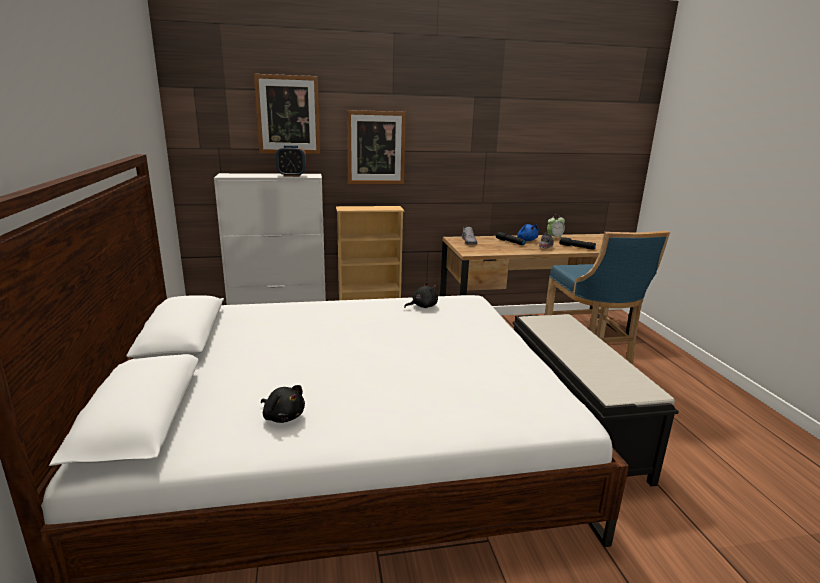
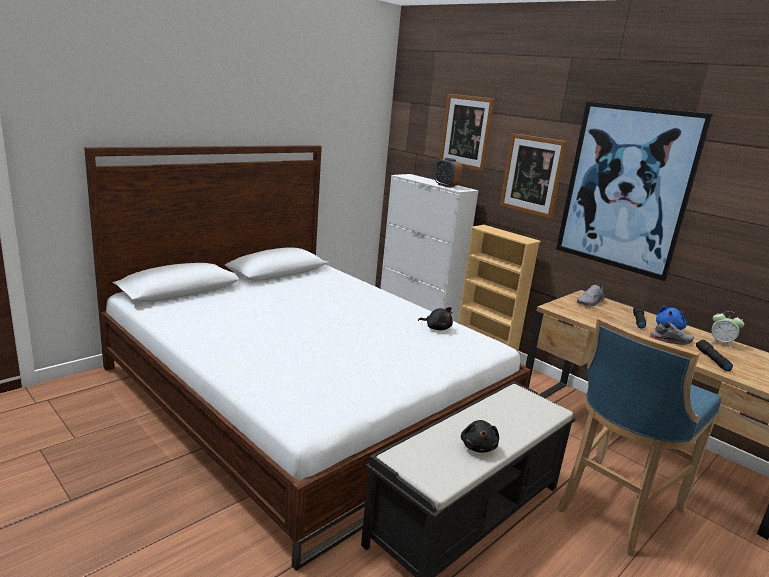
camera: 55 degrees right, 0 degrees up
(283, 416) = (209, 322): black plush toy -> black plush toy (478, 446)
(463, 145) = (626, 189): none -> picture

